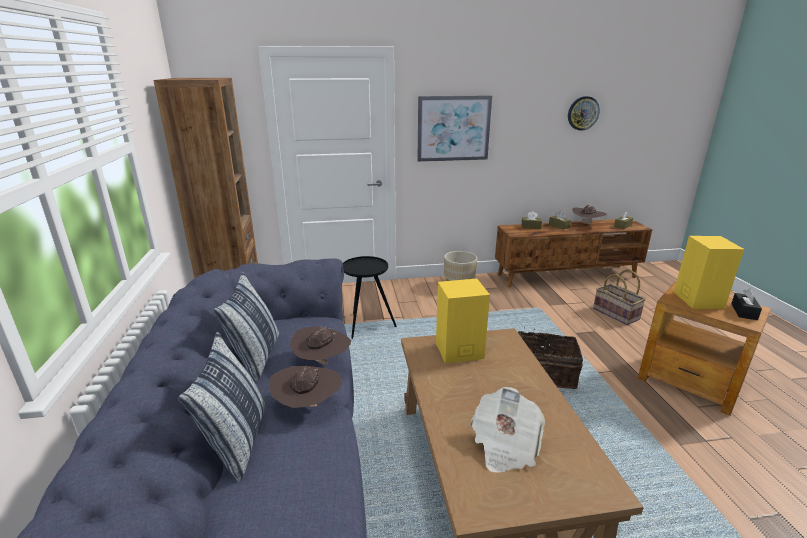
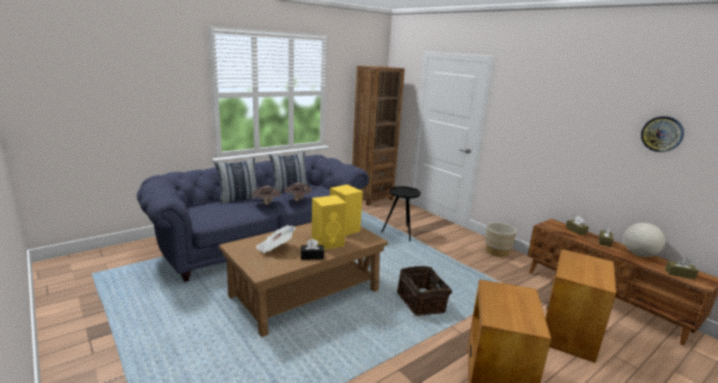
camera: 60 degrees right, 5 degrees down
(453, 128) = (527, 123): picture -> none
(586, 224) = (639, 255): brown hat -> globe
(616, 314) = (568, 333): basket -> brown side table
(697, 299) = (510, 298): yellow speaker -> yellow speaker (328, 243)
(744, 311) = (517, 320): black tissue box -> black tissue box (312, 256)

